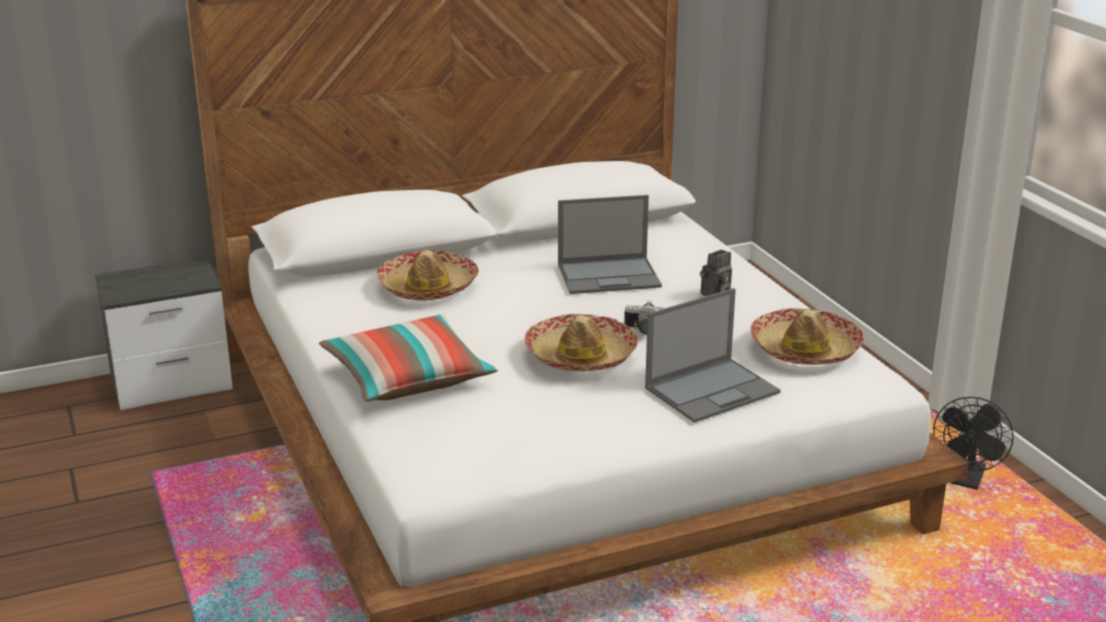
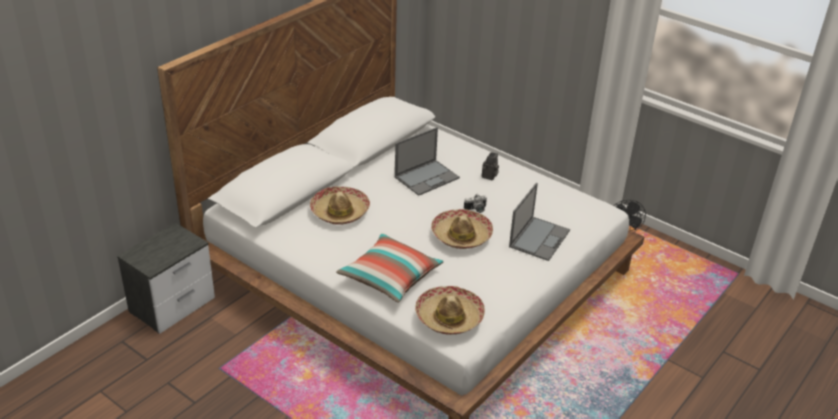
camera: 30 degrees left, 10 degrees up
(804, 349) = (558, 200): hat -> hat (449, 317)

